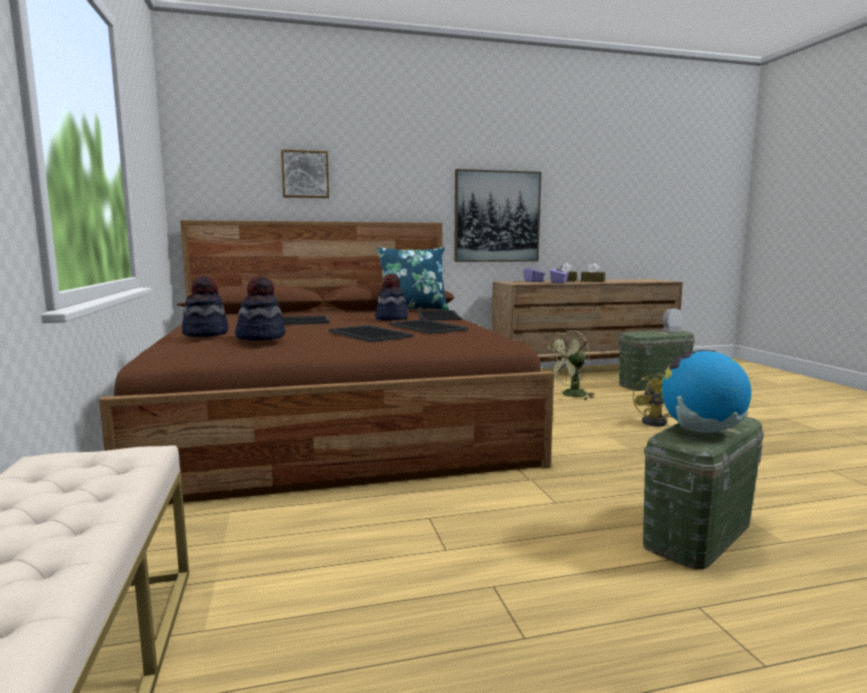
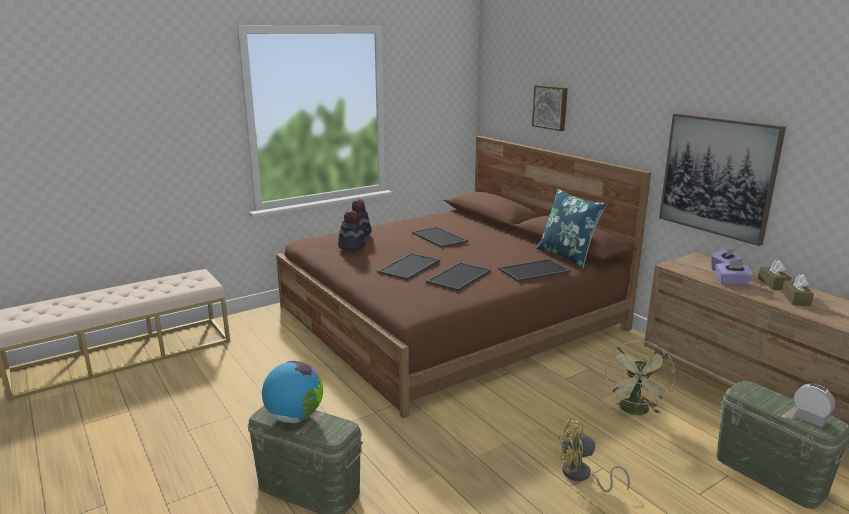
camera: 70 degrees right, 10 degrees up
(391, 318) = (496, 258): hat -> none
(570, 395) = (635, 411): green fan -> green fan turned 120 degrees counterclockwise

